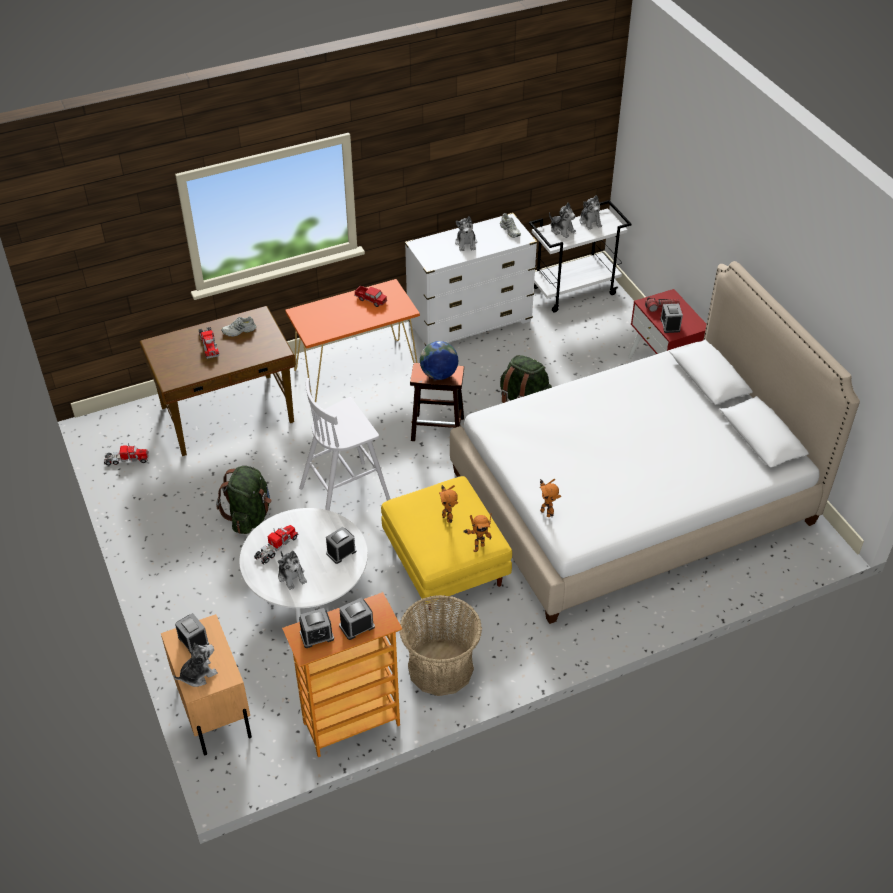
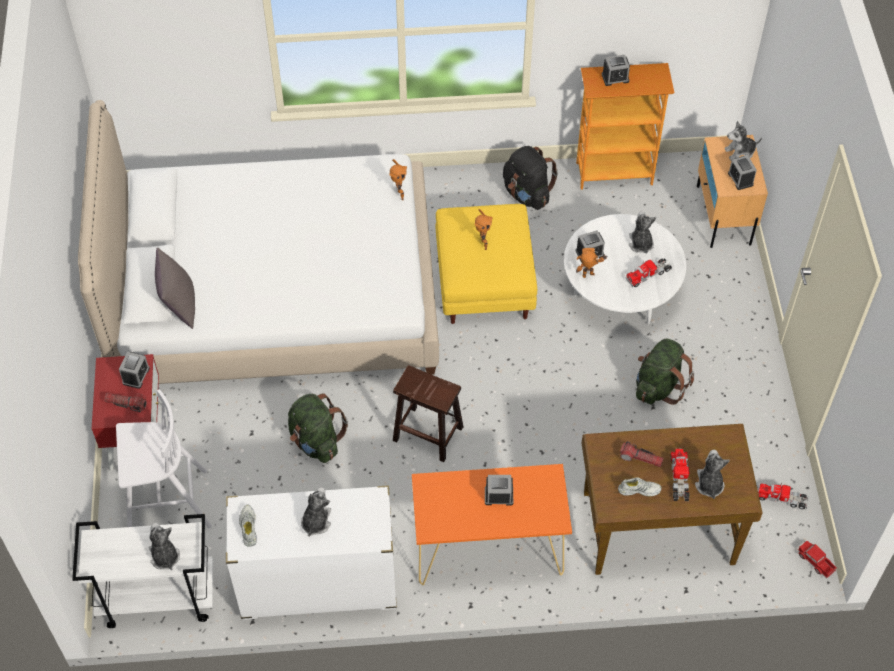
camera: 160 degrees left, 10 degrees up
(242, 349) = (640, 458): none -> flashlight
(317, 636) = (648, 79): alarm clock -> alarm clock (498, 496)
(346, 493) = (553, 383): white stool -> white stool (165, 505)
(371, 299) = (461, 514): toy truck -> toy truck (815, 562)
(439, 374) = (425, 386): globe -> none
(440, 668) = (527, 194): basket -> black backpack
(477, 547) = (467, 212): toy robot -> toy robot (589, 277)
(590, 222) = (118, 560): plush toy -> plush toy (709, 484)
(675, 372) = (179, 306): none -> grey pillow

